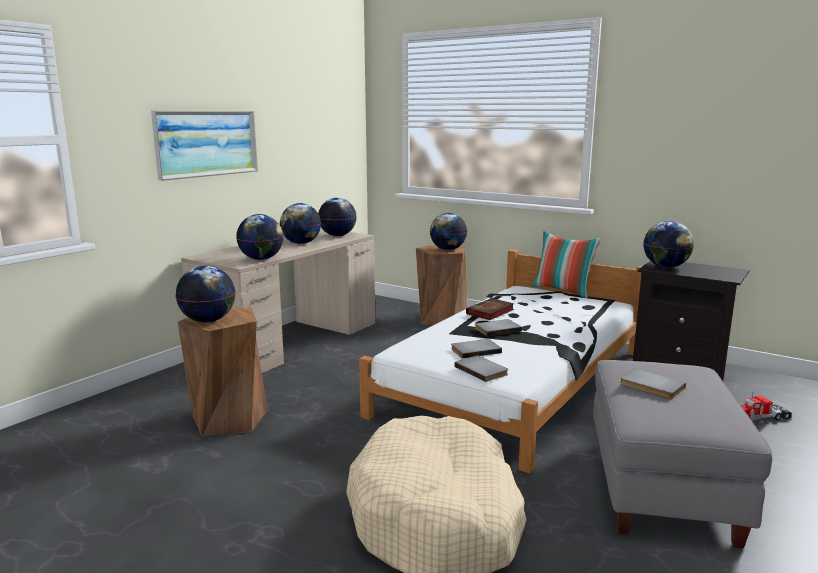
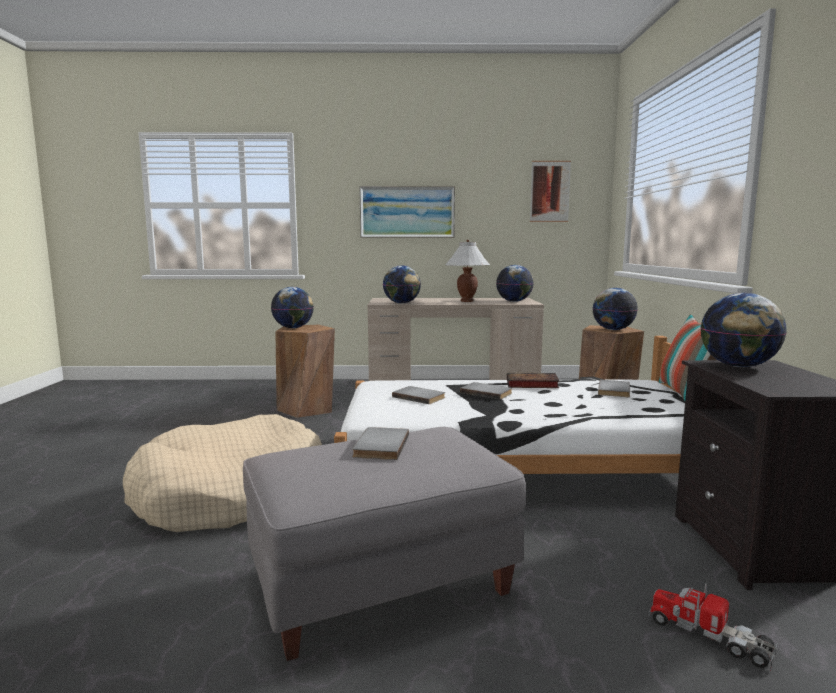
camera: 55 degrees right, 5 degrees down
(301, 243) = (466, 301): globe -> white table lamp
(326, 116) = (550, 191): none -> picture
(482, 370) = (375, 406): grey book -> grey book (615, 390)

